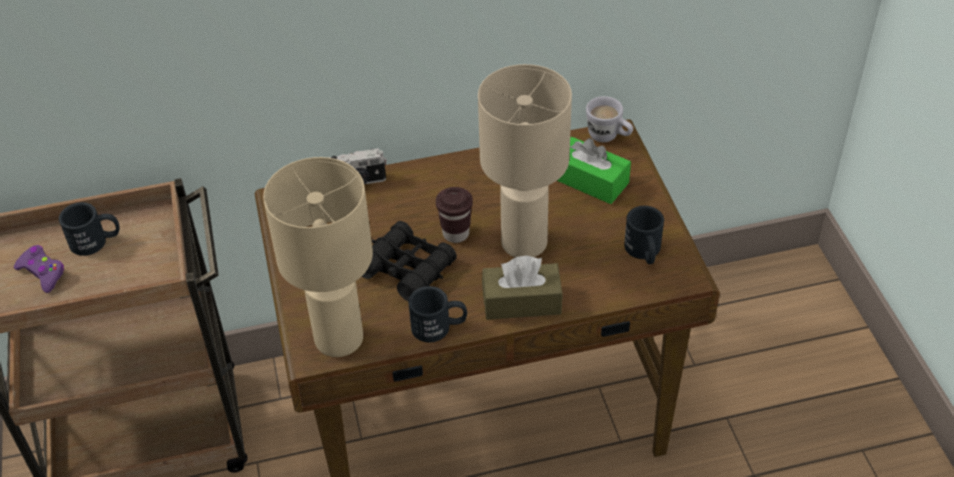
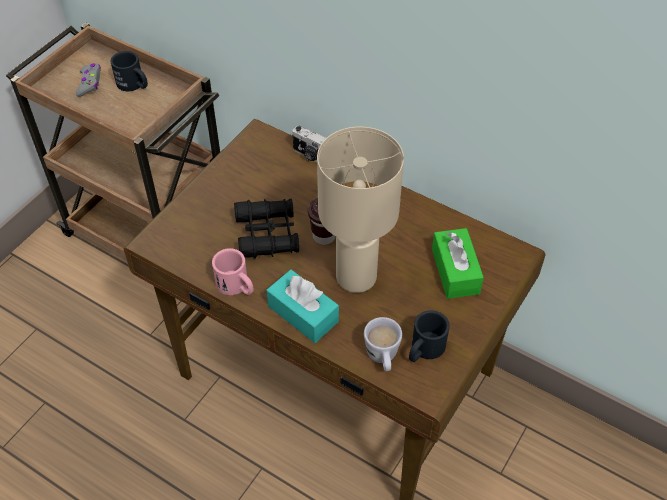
camera: 45 degrees right, 5 degrees up
(42, 273) = (89, 83): purple game controller -> grey game controller
(337, 338) = (176, 244): beige table lamp -> none
(439, 327) = (236, 286): black mug -> pink mug
(522, 302) = (303, 314): brown tissue box -> turquoise tissue box
(609, 137) = (509, 251): white mug -> white mug (382, 358)

